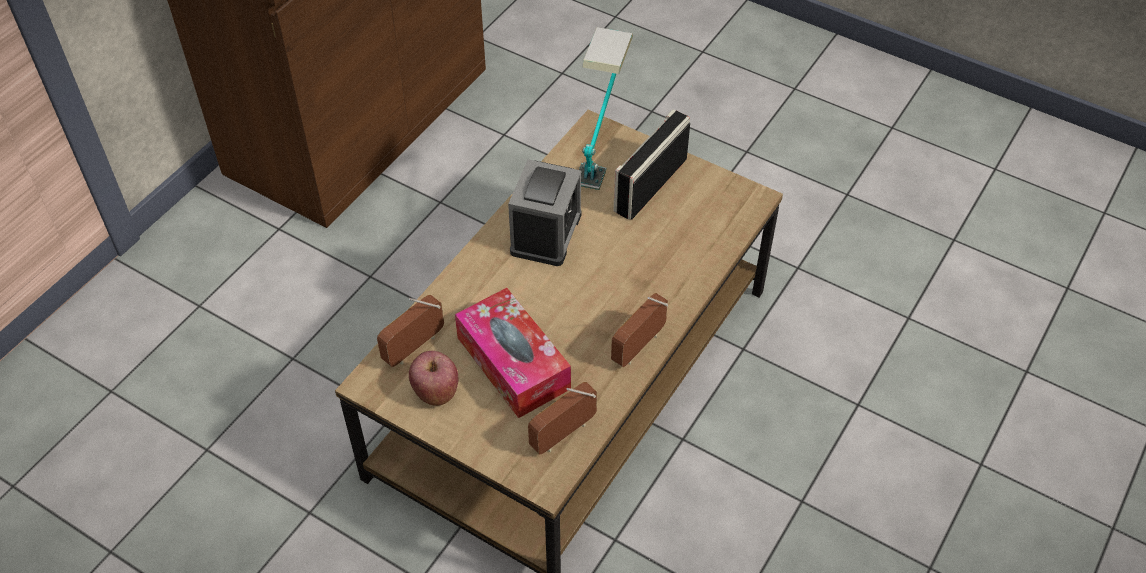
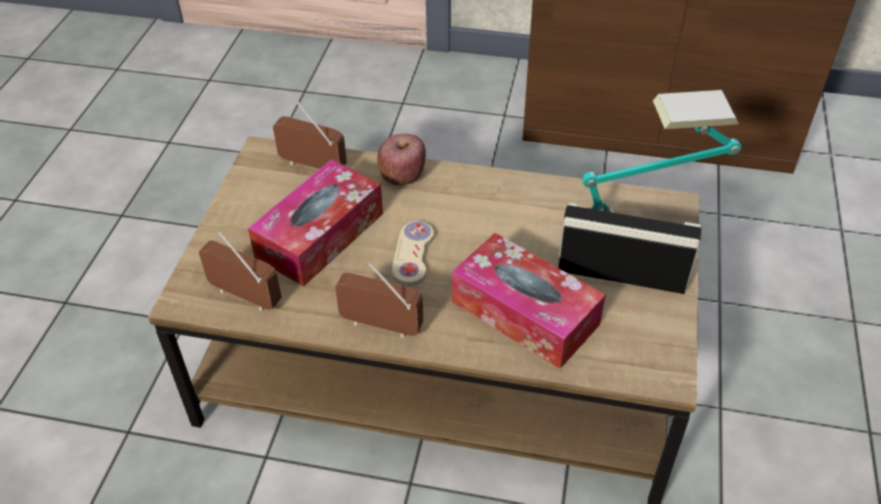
camera: 70 degrees right, 5 degrees down
(436, 392) = (267, 194): apple -> apple (402, 176)
(546, 233) = (499, 211): alarm clock -> none
(569, 304) = (413, 255): none -> beige game controller
(664, 254) = (525, 313): none -> tissue box

